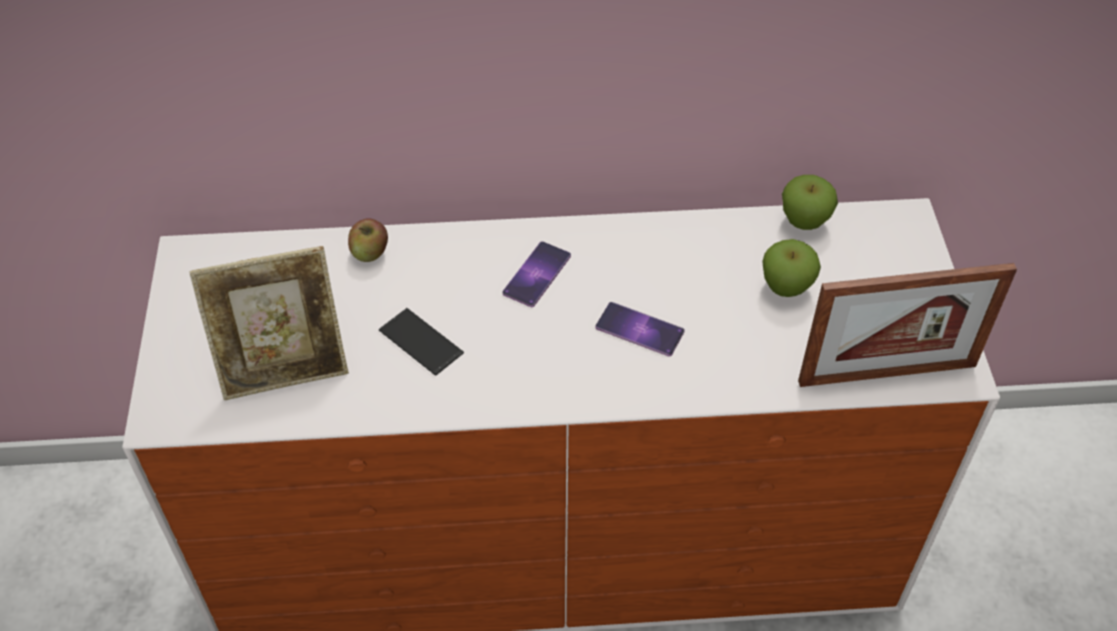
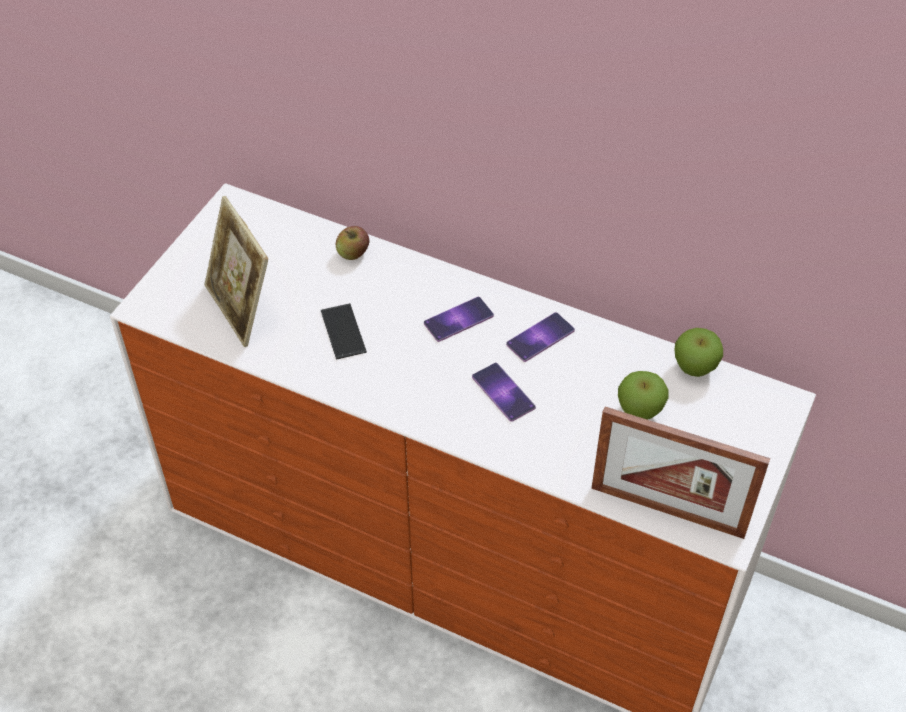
camera: 30 degrees right, 0 degrees up
(284, 368) = (241, 309): picture frame -> picture frame turned 45 degrees clockwise
(634, 256) = (540, 337): none -> phone

